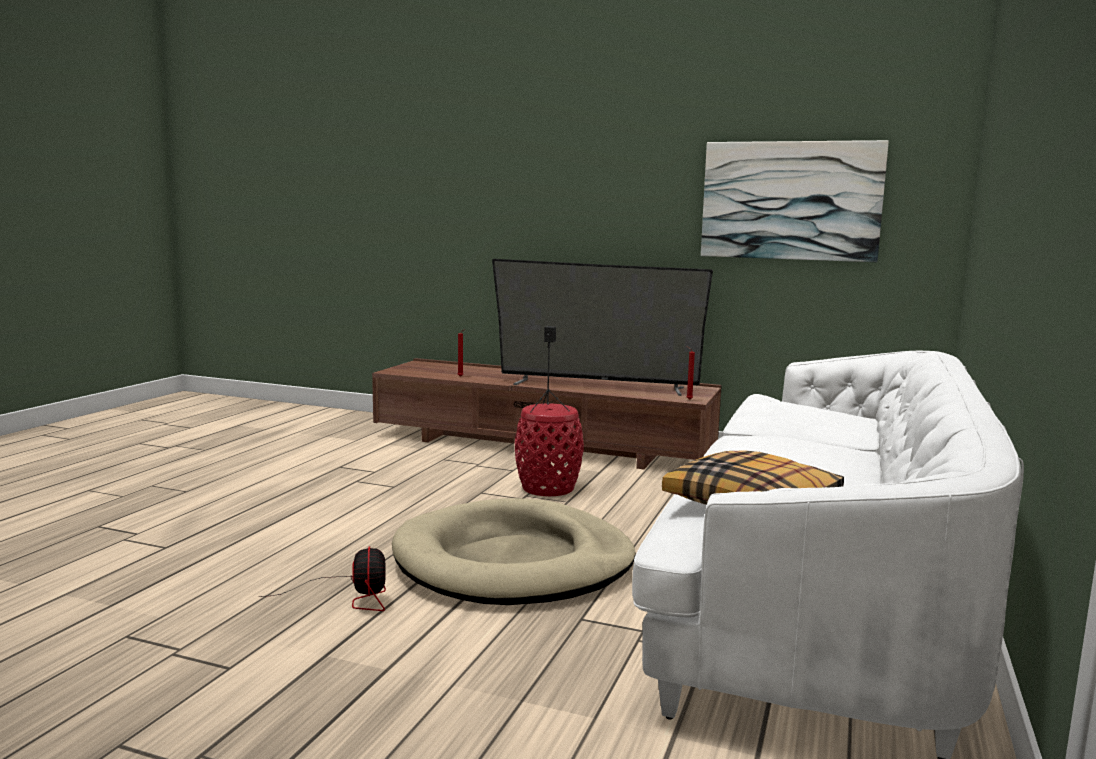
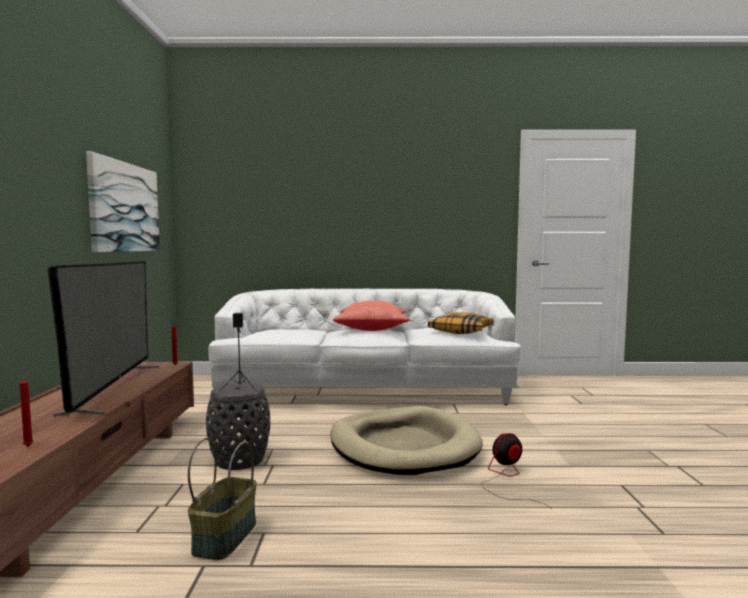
camera: 110 degrees left, 5 degrees down
(403, 477) = (224, 537): none -> basket
(548, 488) = (239, 460): red stool -> grey stool
(813, 455) = (372, 329): none -> red pillow

